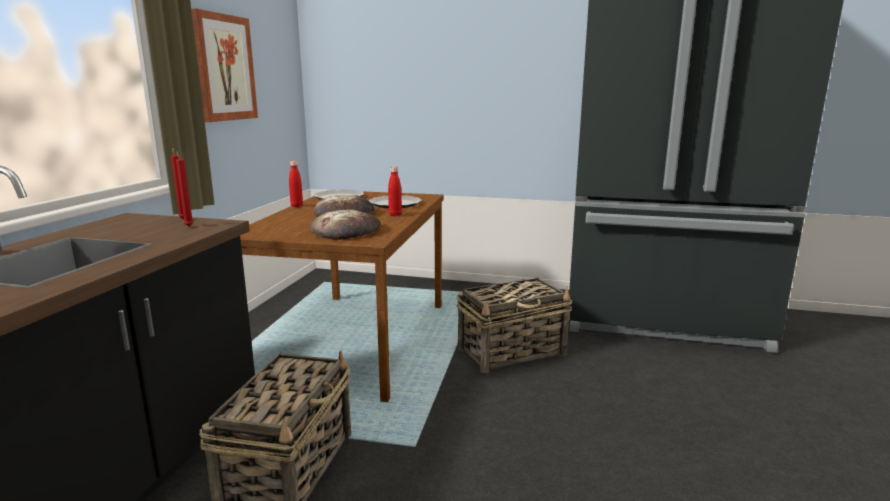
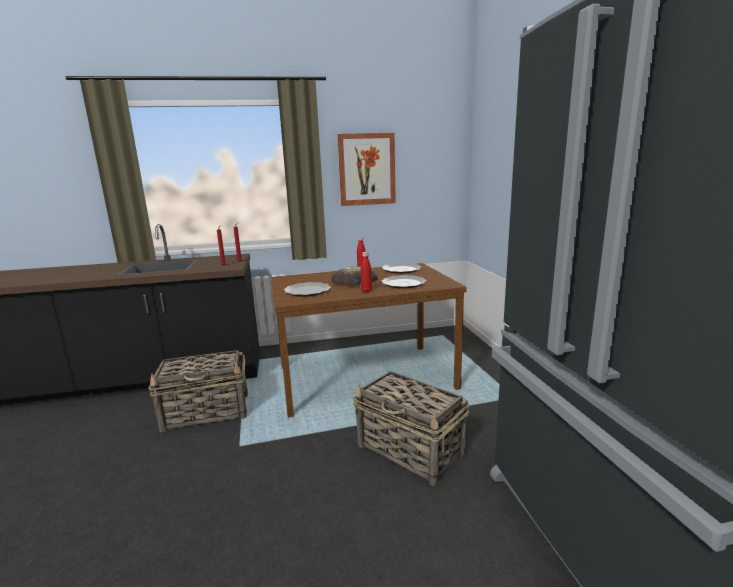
camera: 65 degrees right, 0 degrees up
(346, 231) = (307, 291): bread -> plate

